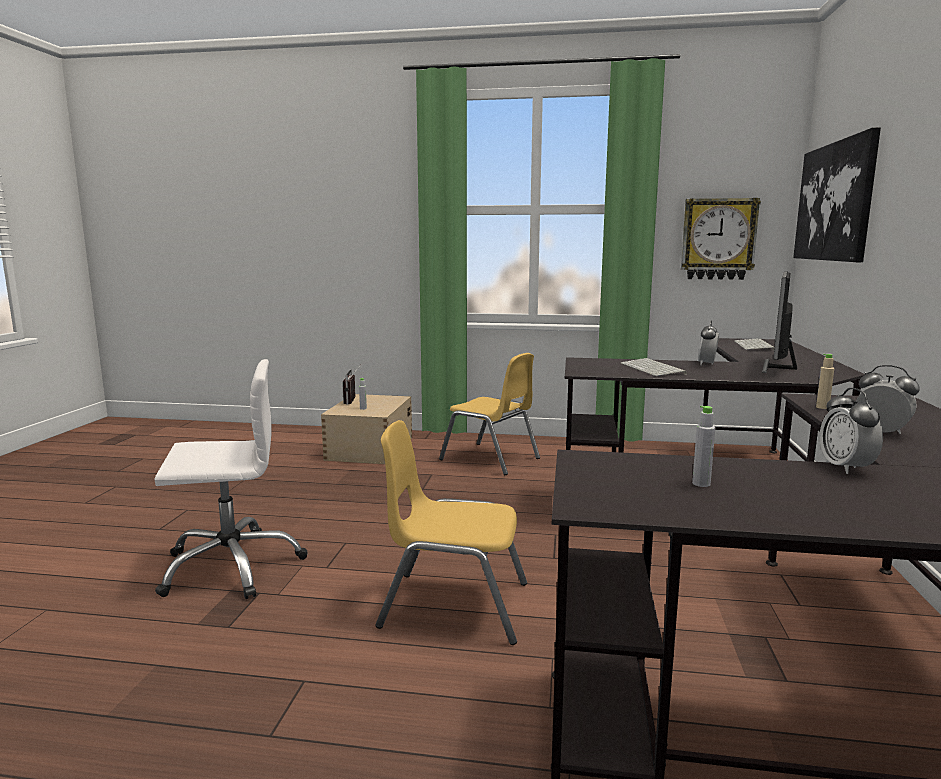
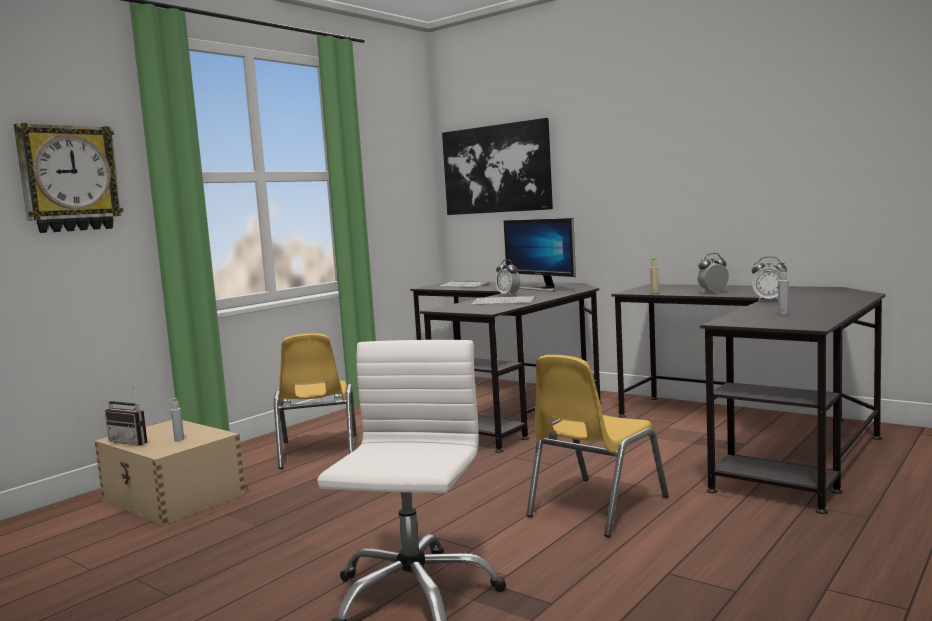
camera: 60 degrees left, 5 degrees down
(490, 459) = (318, 451): yellow chair -> yellow chair turned 105 degrees clockwise
(718, 239) = (397, 202): wall clock -> wall clock (69, 179)

